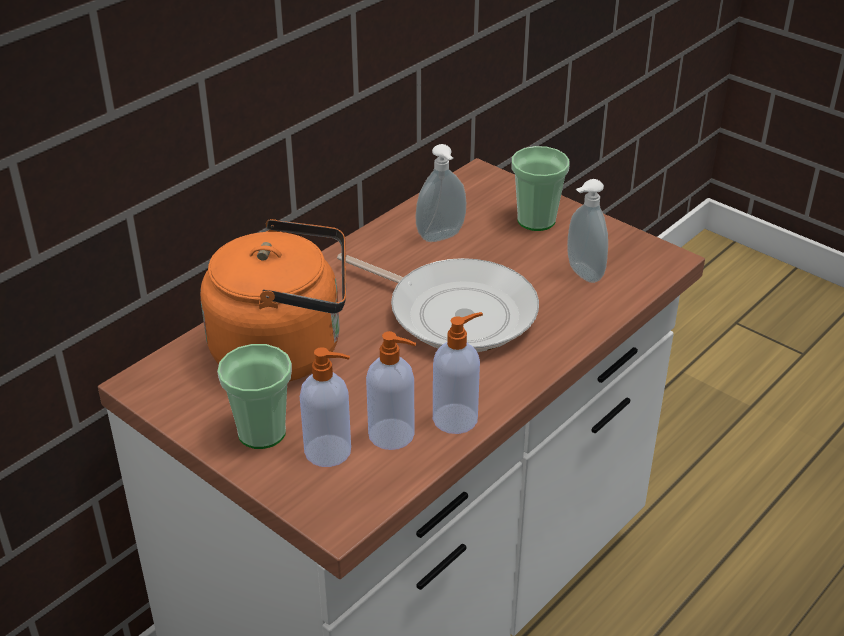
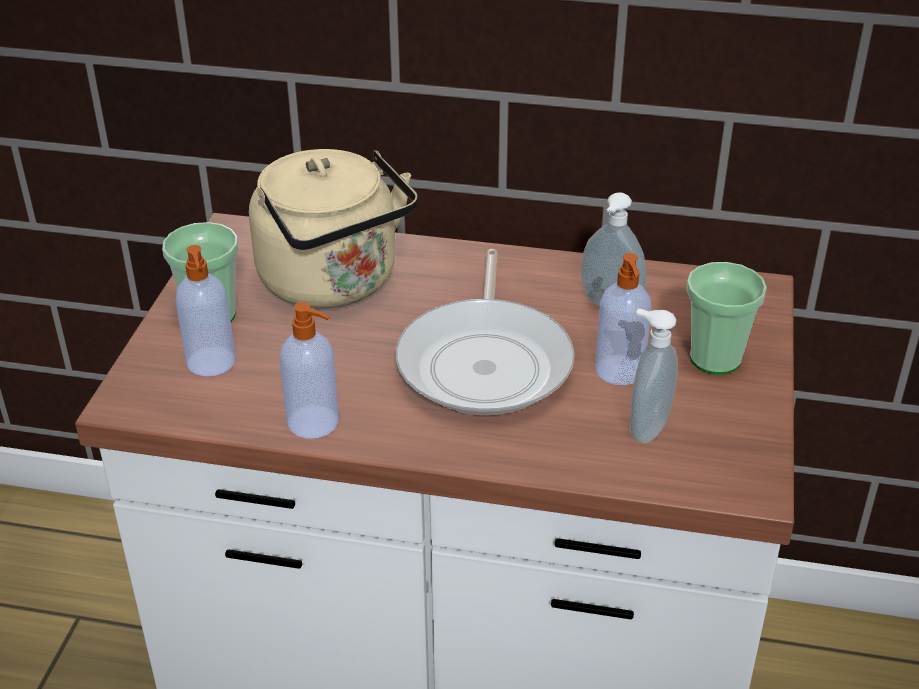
camera: 60 degrees right, 0 degrees up
(285, 350) = (334, 283): orange kettle -> beige kettle
(393, 435) = (260, 391): soap dispenser -> soap dispenser (619, 371)

